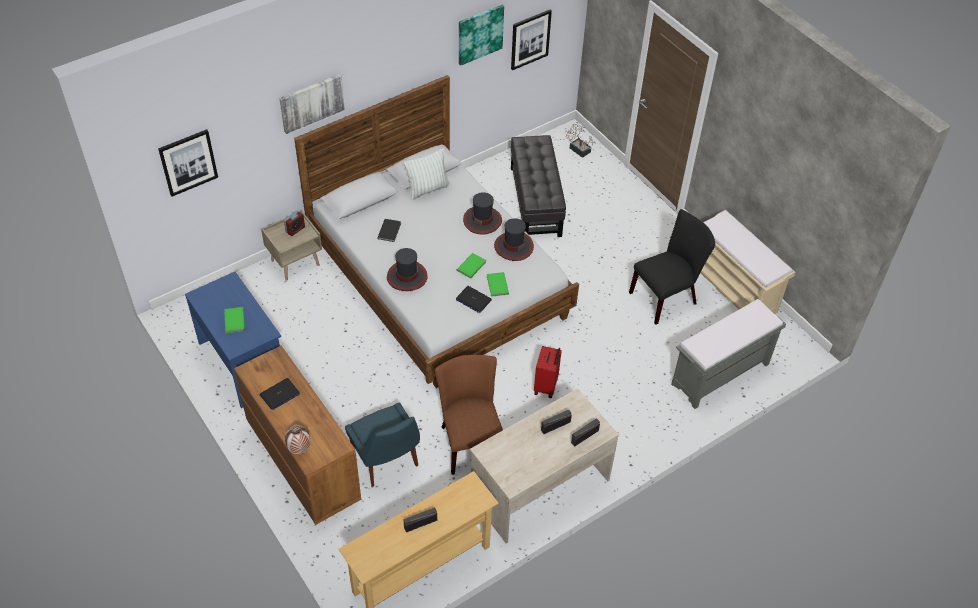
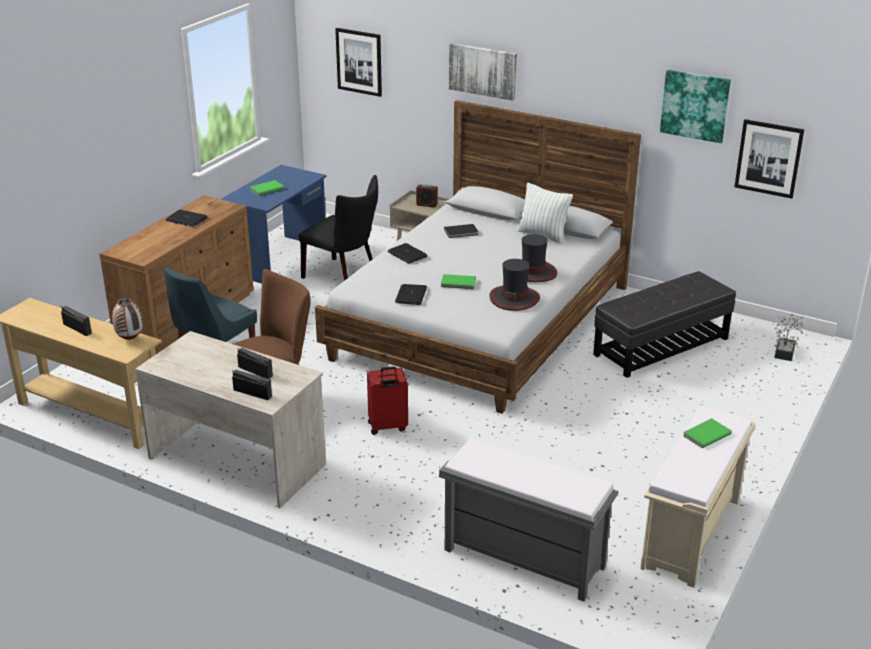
camera: 65 degrees right, 20 degrees down
(299, 450) = (126, 243): vase -> vase (129, 339)
(406, 276) = (407, 254): hat -> laptop
(496, 285) = (445, 303): green book -> green book (705, 435)
(667, 297) = (614, 479): black chair -> black chair (344, 276)

